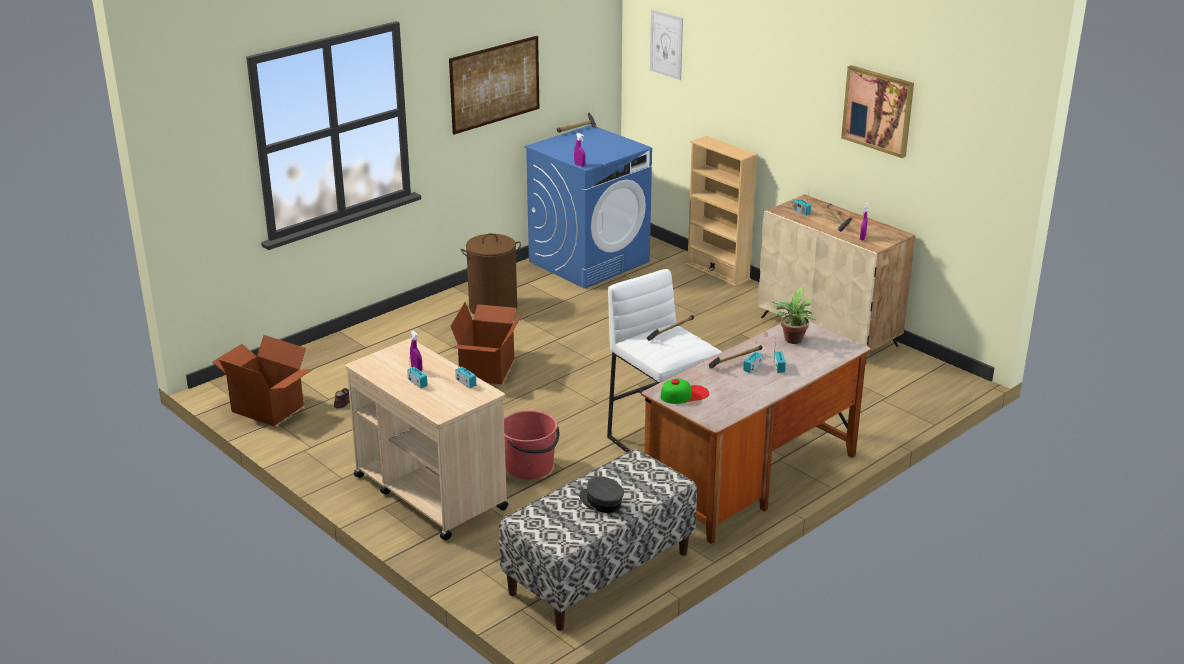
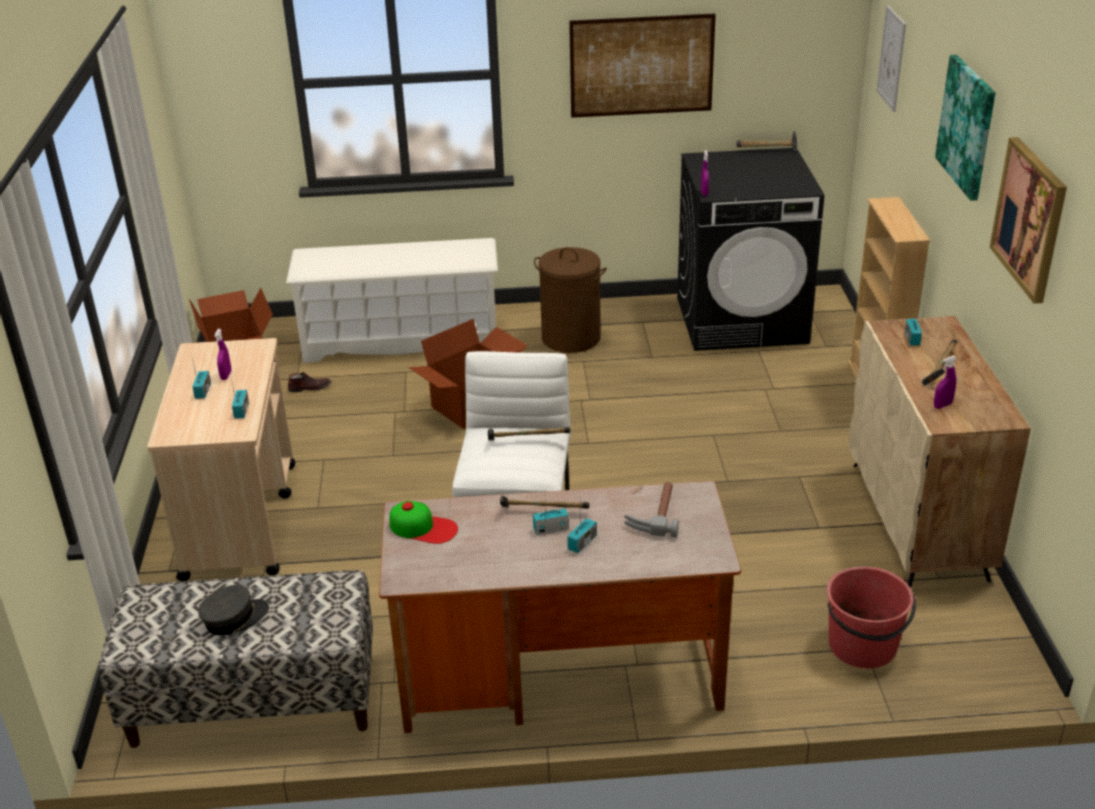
camera: 40 degrees right, 5 degrees up
(371, 349) = (401, 340): none -> white shoe rack
(530, 467) = (361, 538): red bucket -> red bucket (863, 646)
(589, 261) = (742, 320): blue washing machine -> black washing machine
(601, 502) = (234, 618): grey cap -> grey cap turned 60 degrees clockwise
(787, 70) = (967, 126): none -> picture
(792, 341) = (654, 514): potted plant -> hammer

